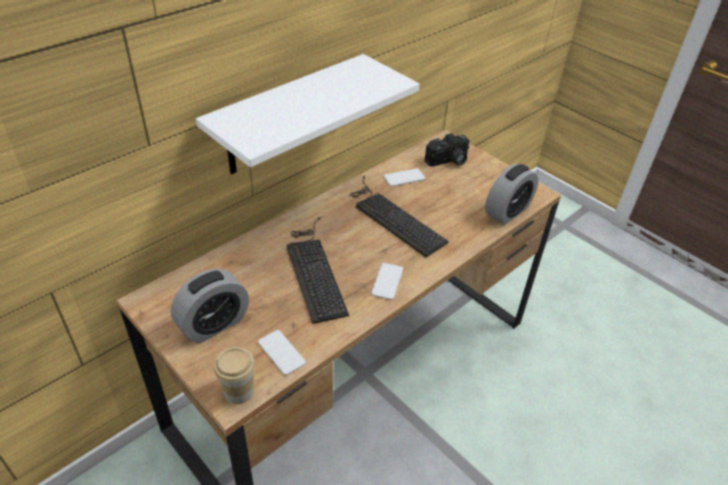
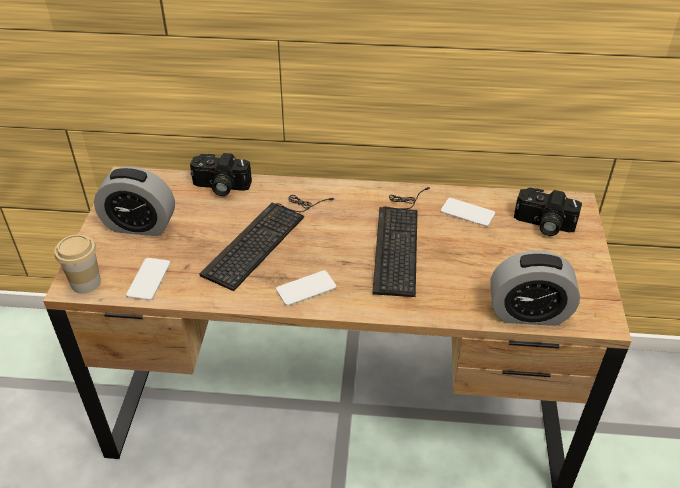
camera: 50 degrees right, 0 degrees up
(231, 259) = (220, 187): none -> camera
(288, 116) = (332, 70): white shelf -> none

